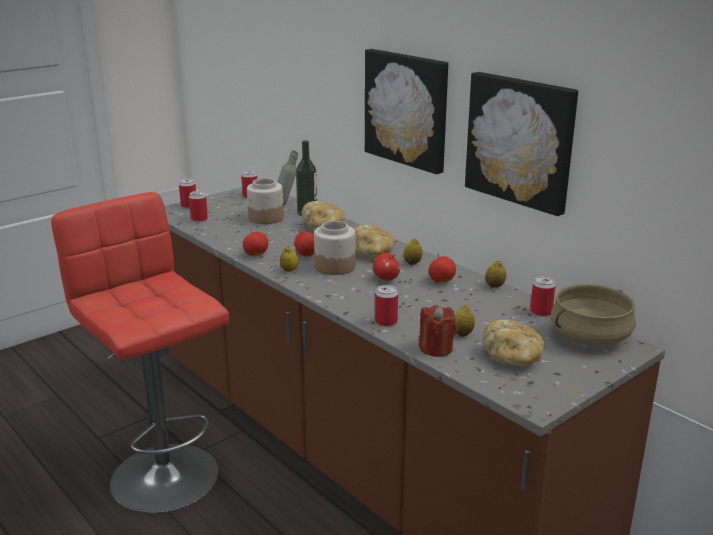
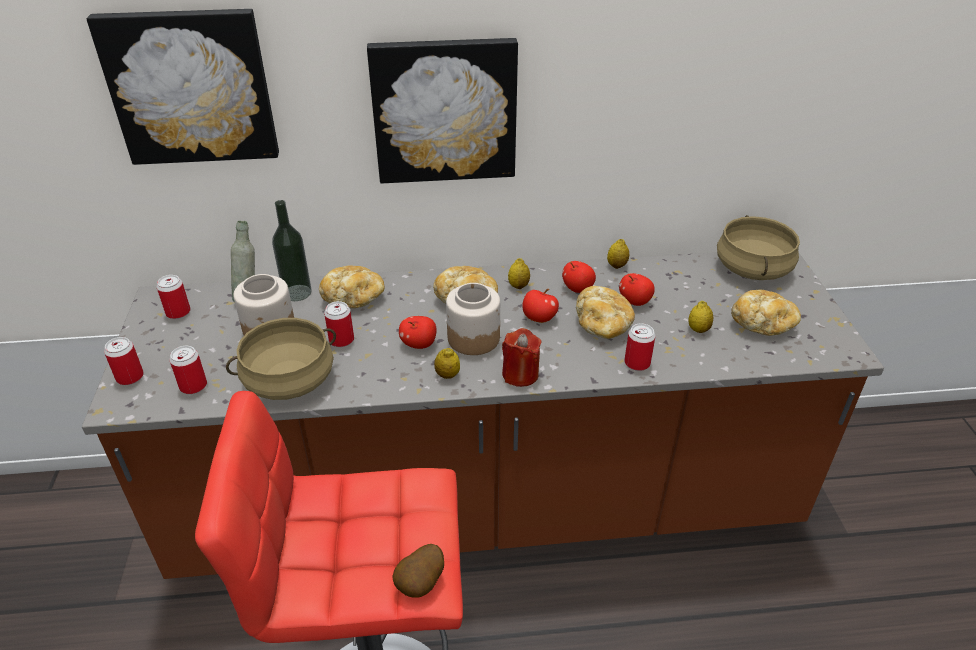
camera: 55 degrees left, 15 degrees up
(126, 324) = (421, 584): none -> potato
(231, 236) = (289, 380): none -> beige cooking pot
(256, 254) = (373, 382): apple -> apple (635, 301)
(411, 300) = (602, 325): none -> bread
(436, 348) = (715, 358): red candle -> red candle (520, 374)
(521, 141) = (628, 106): picture -> picture (191, 87)
(541, 312) = (689, 268): can -> can (341, 340)

